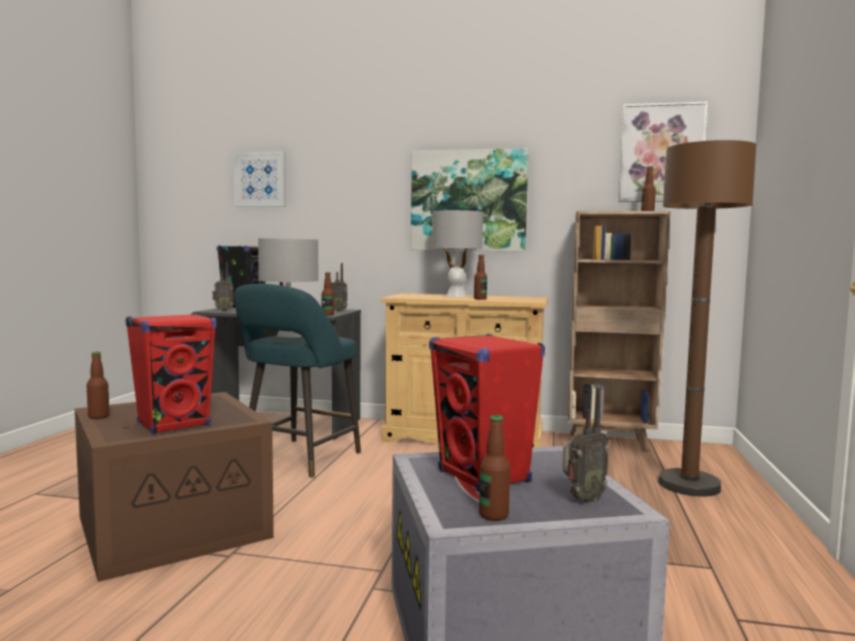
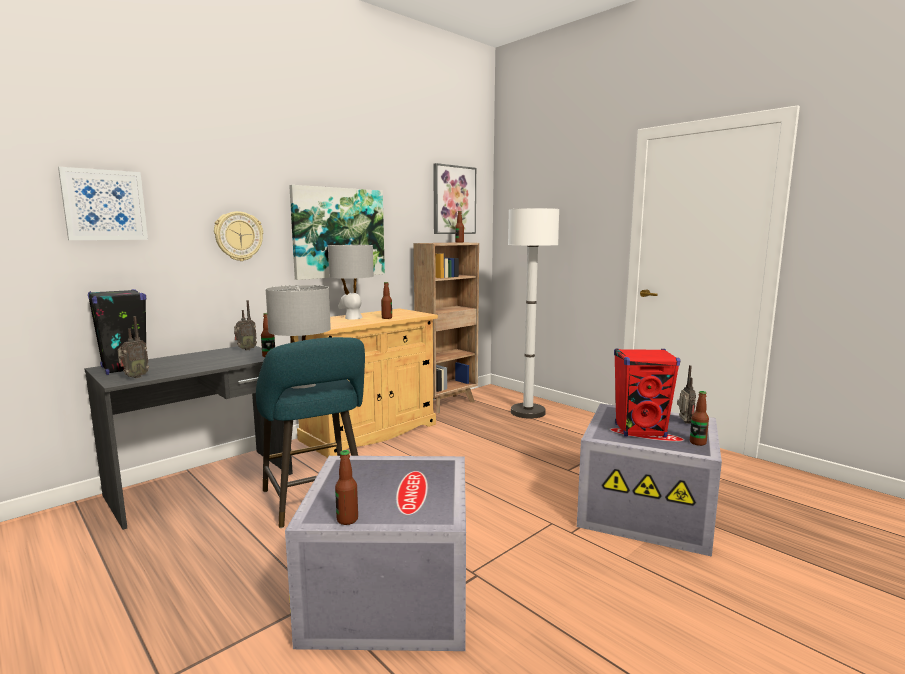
camera: 55 degrees left, 5 degrees up
(174, 425) = (429, 490): red speaker -> none
(175, 525) = (388, 590): brown storage box -> grey storage box
(359, 204) = (238, 236): none -> wall clock
(689, 485) = (528, 412): brown floor lamp -> white floor lamp

